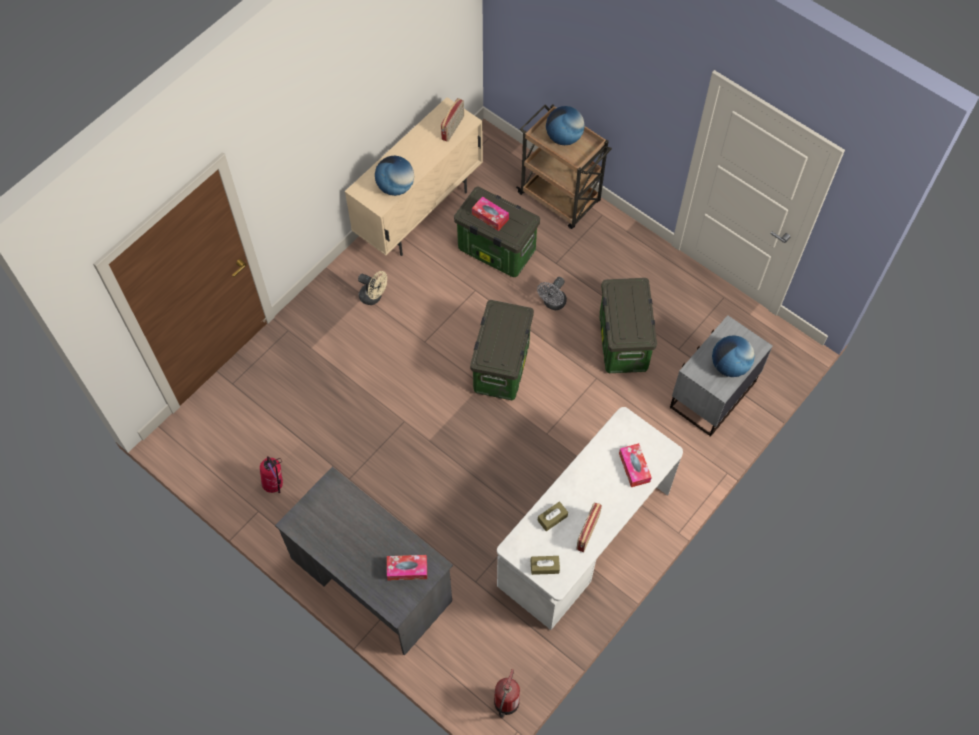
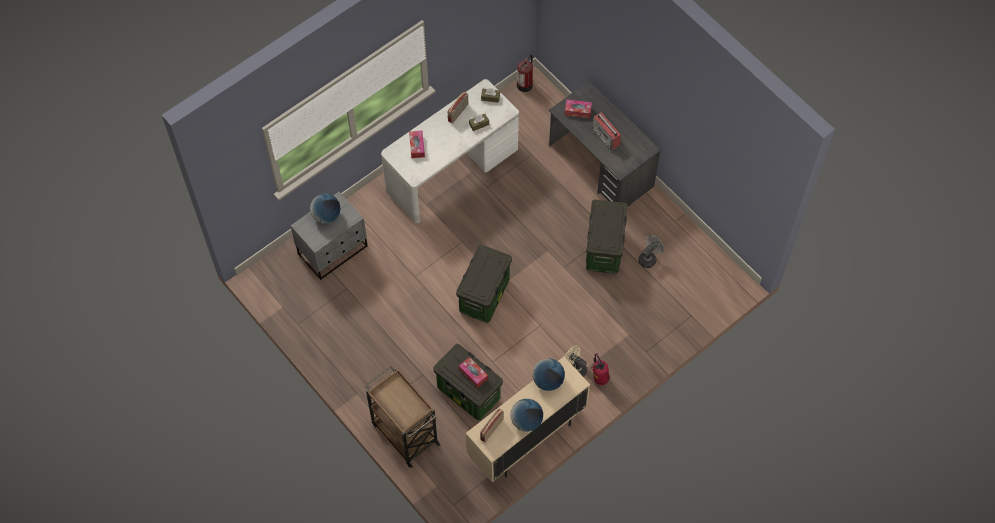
camera: 170 degrees left, 0 degrees up
(275, 484) = (662, 237): fire extinguisher -> fire extinguisher (599, 378)
(359, 532) = (606, 136): none -> radio
(553, 304) = (433, 340): grey fan -> grey fan (649, 258)
(564, 137) = (400, 405): globe -> globe (526, 421)
(622, 341) = (388, 301): storage box -> storage box (604, 250)

